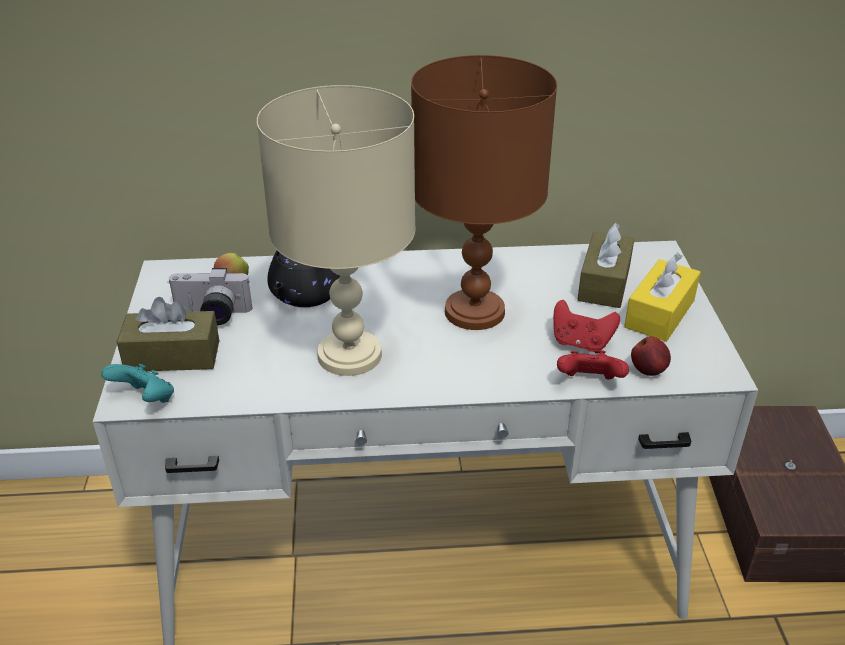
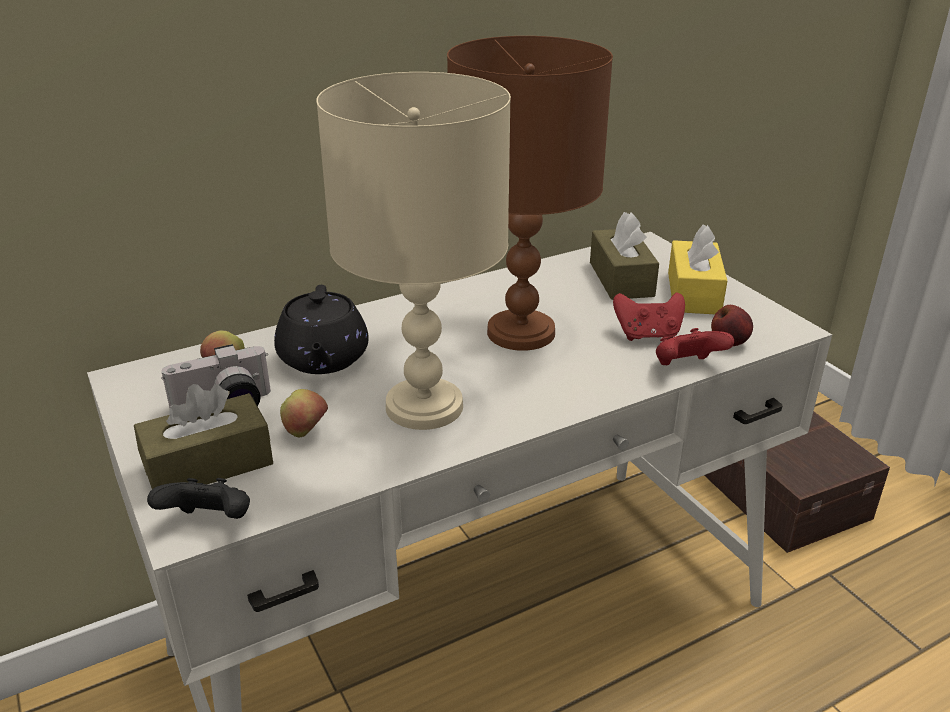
camera: 25 degrees left, 5 degrees down
(145, 400) = (210, 523): turquoise game controller -> black game controller
(252, 351) = (306, 432): none -> apple

